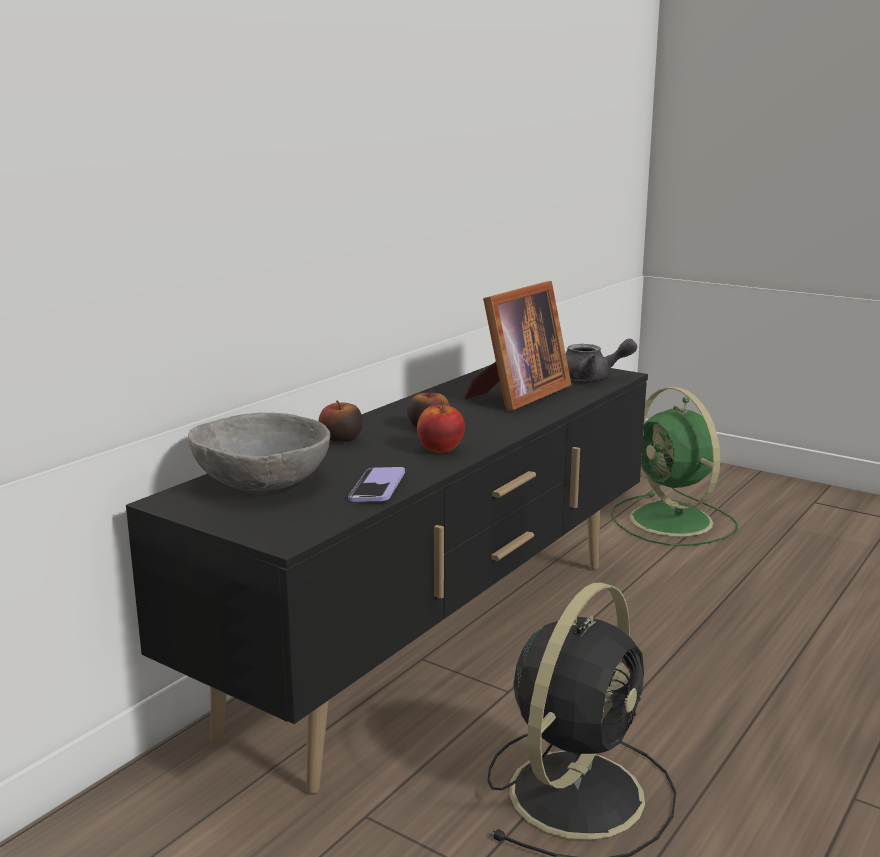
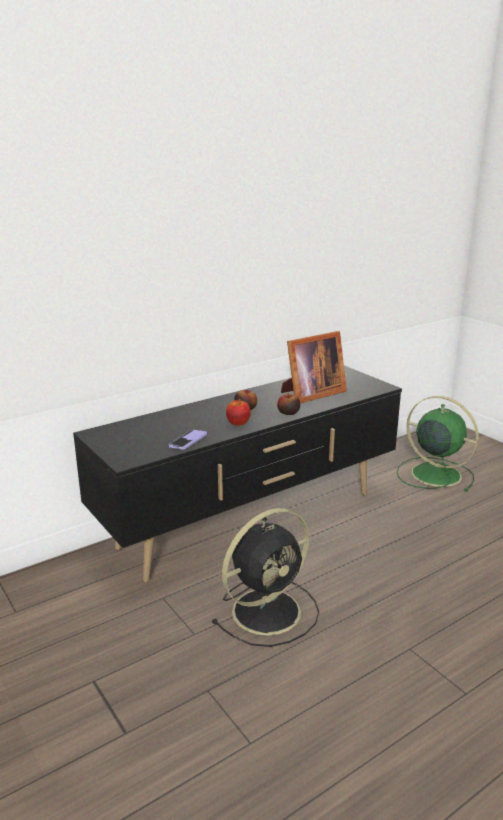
camera: 20 degrees right, 5 degrees up
(261, 481) = (139, 429): grey bowl -> none
(341, 439) = (196, 409): apple -> apple (288, 413)
(591, 377) = (365, 387): grey teapot -> none
(673, 522) = (433, 474): green fan -> green fan turned 135 degrees clockwise

